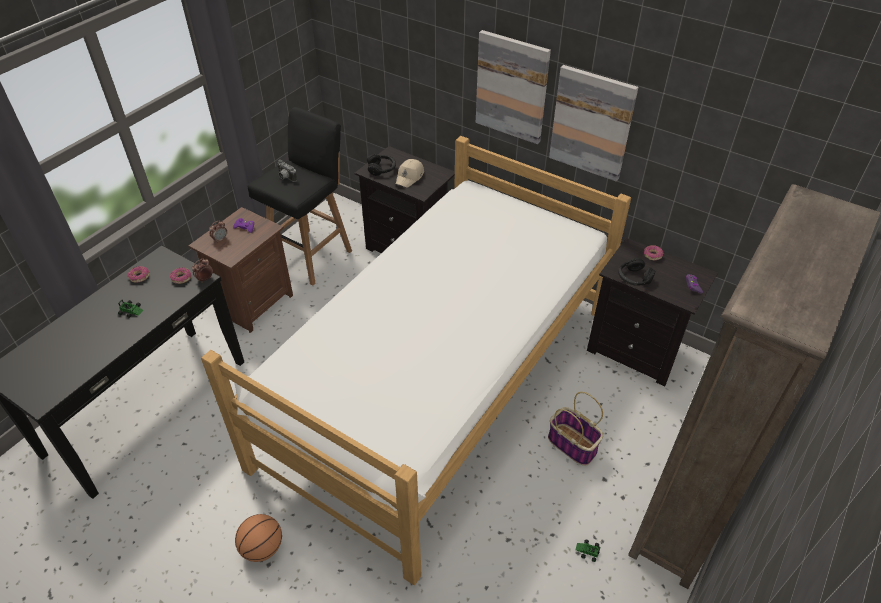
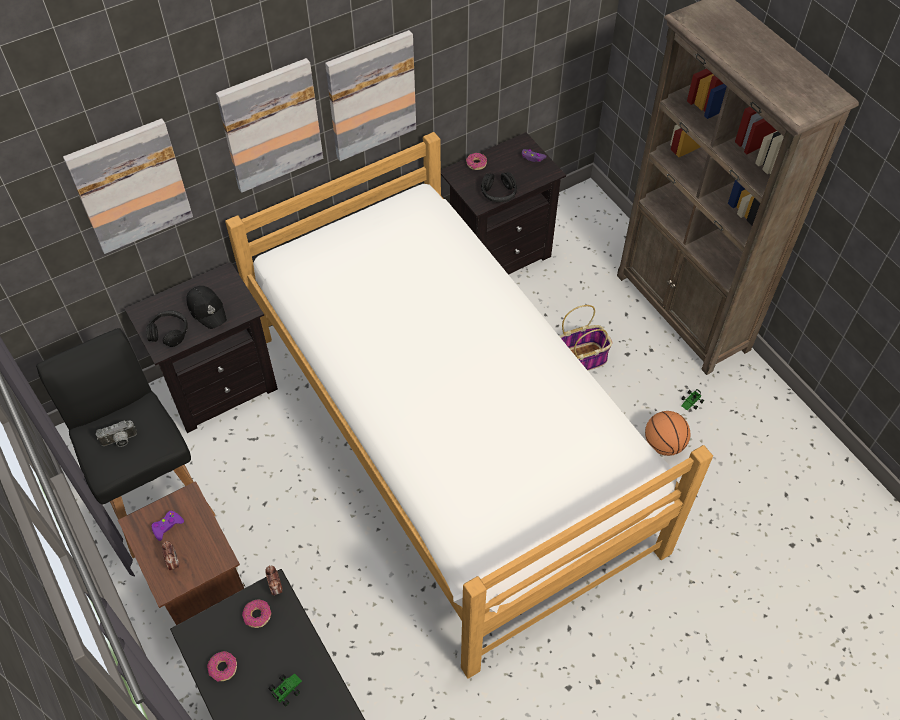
camera: 65 degrees left, 10 degrees up
(262, 548) = (576, 682): basketball -> basketball (663, 444)
(410, 177) = (207, 309): beige cap -> black cap
(415, 60) = (130, 186): none -> picture

